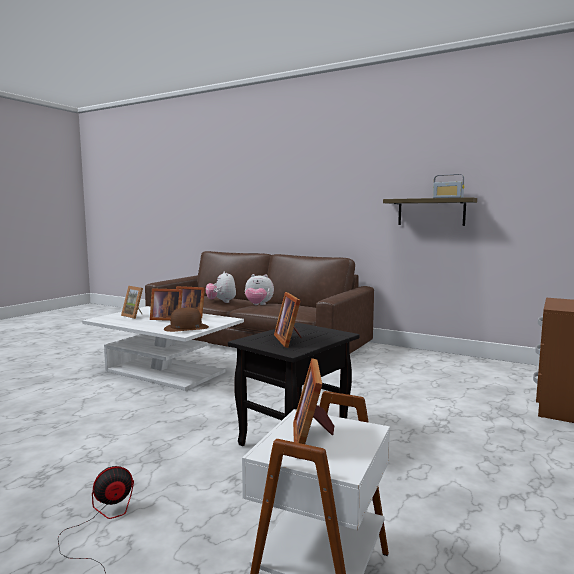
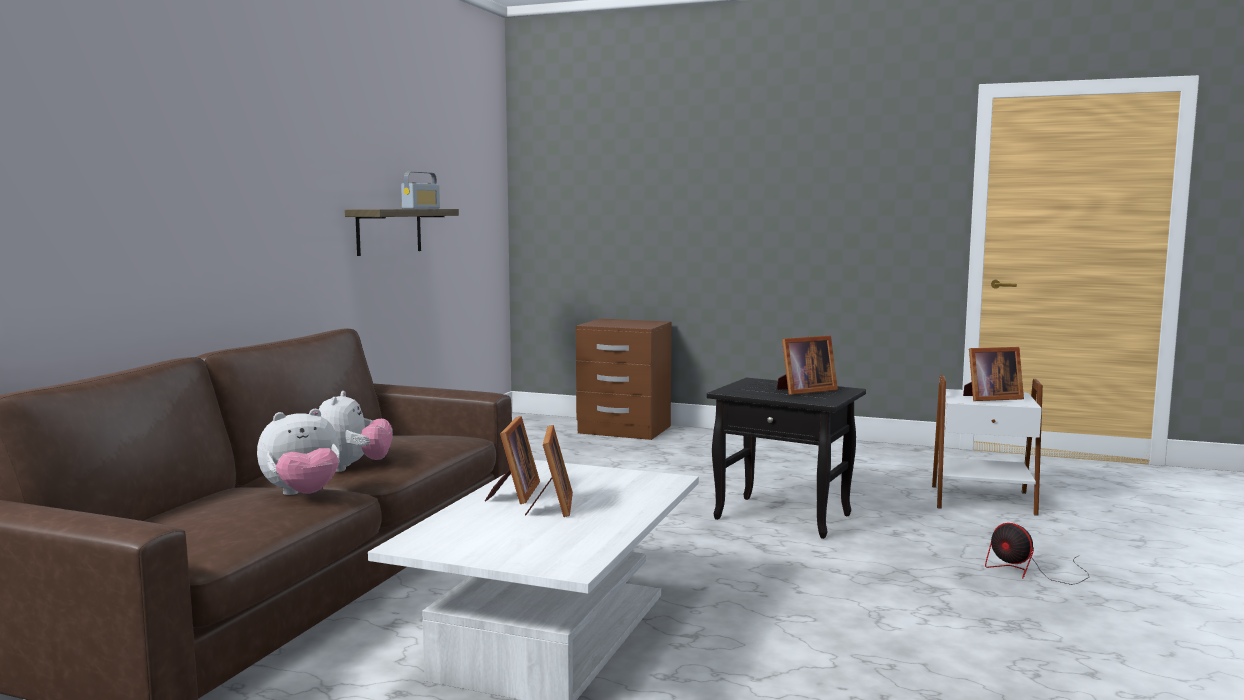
camera: 100 degrees left, 0 degrees up
(135, 316) = (524, 537): picture frame -> none
(186, 328) = (628, 483): brown hat -> none

